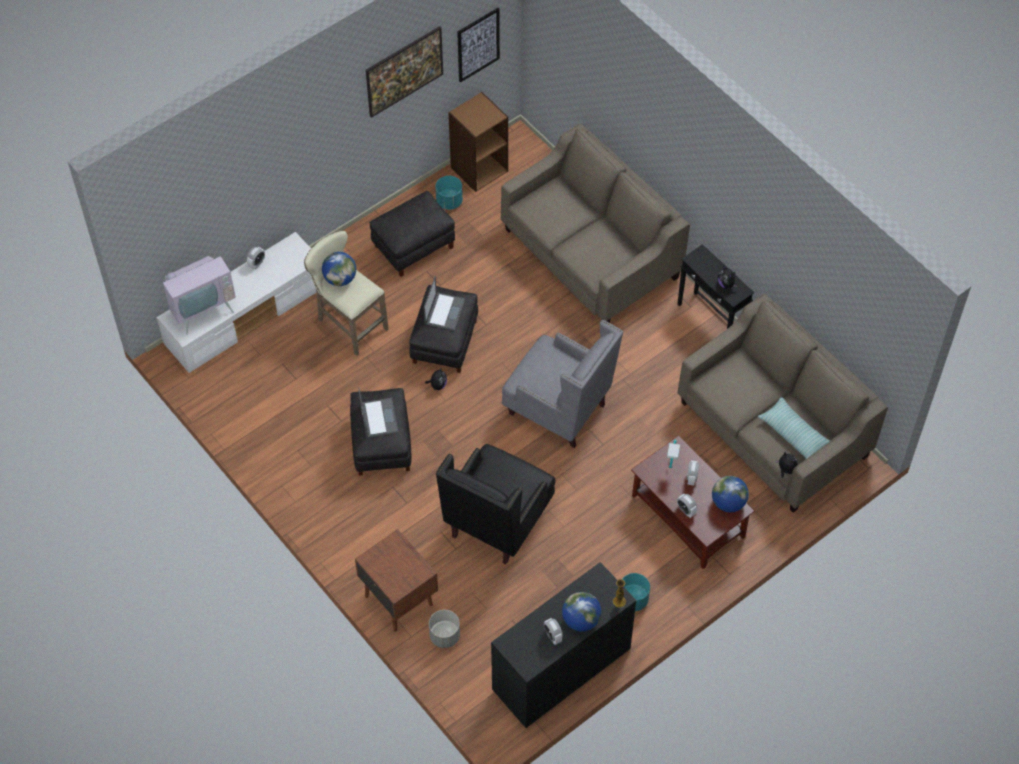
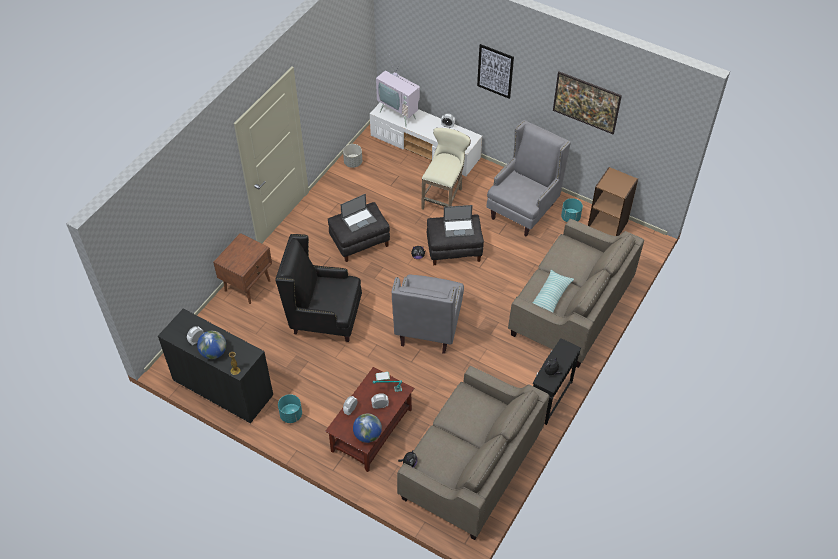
camera: 70 degrees right, 5 degrees down
(340, 279) = (446, 160): globe -> none
(413, 246) = (523, 210): black ottoman -> grey armchair
(444, 636) = (229, 317): grey planter -> grey planter (353, 162)
(478, 44) = (647, 141): picture -> picture (495, 71)
(794, 434) = (442, 460): pillow -> pillow (551, 296)

